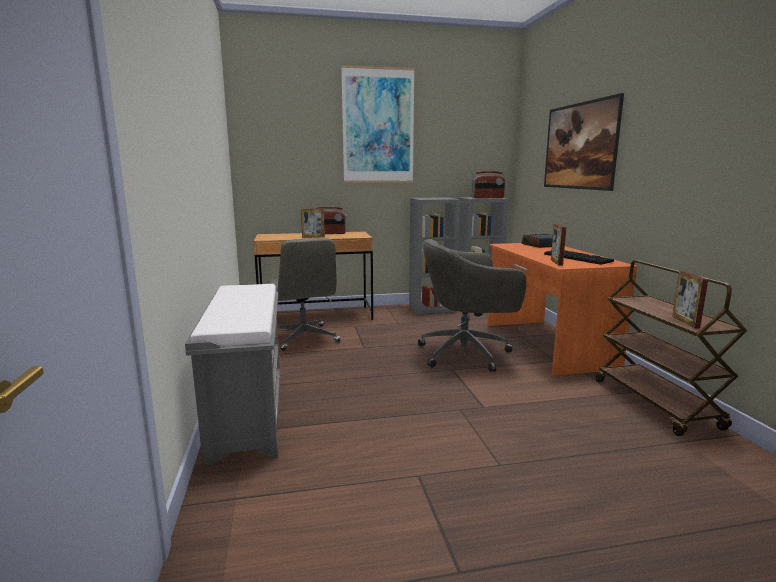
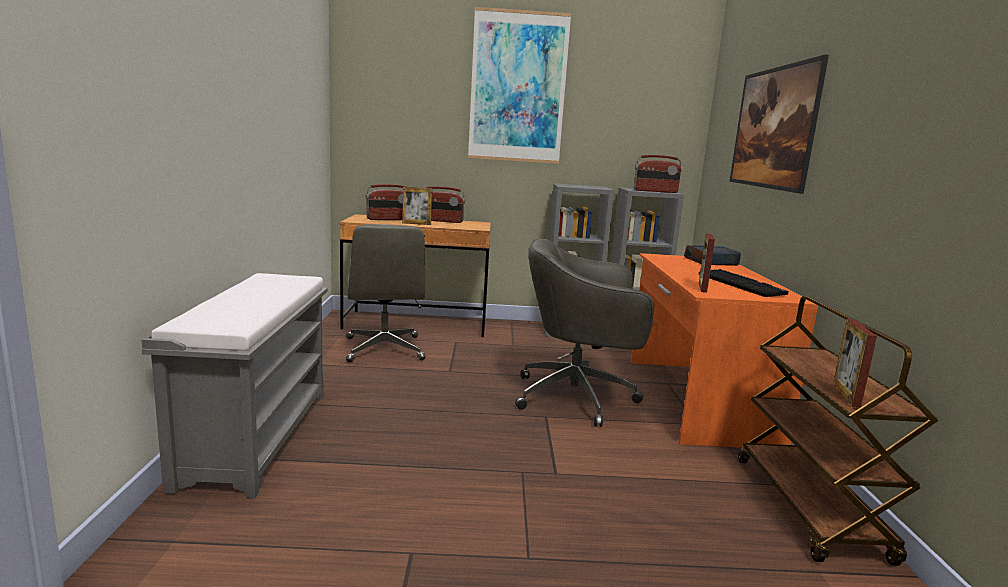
camera: 10 degrees right, 0 degrees up
(288, 236) = (388, 219): none -> radio

